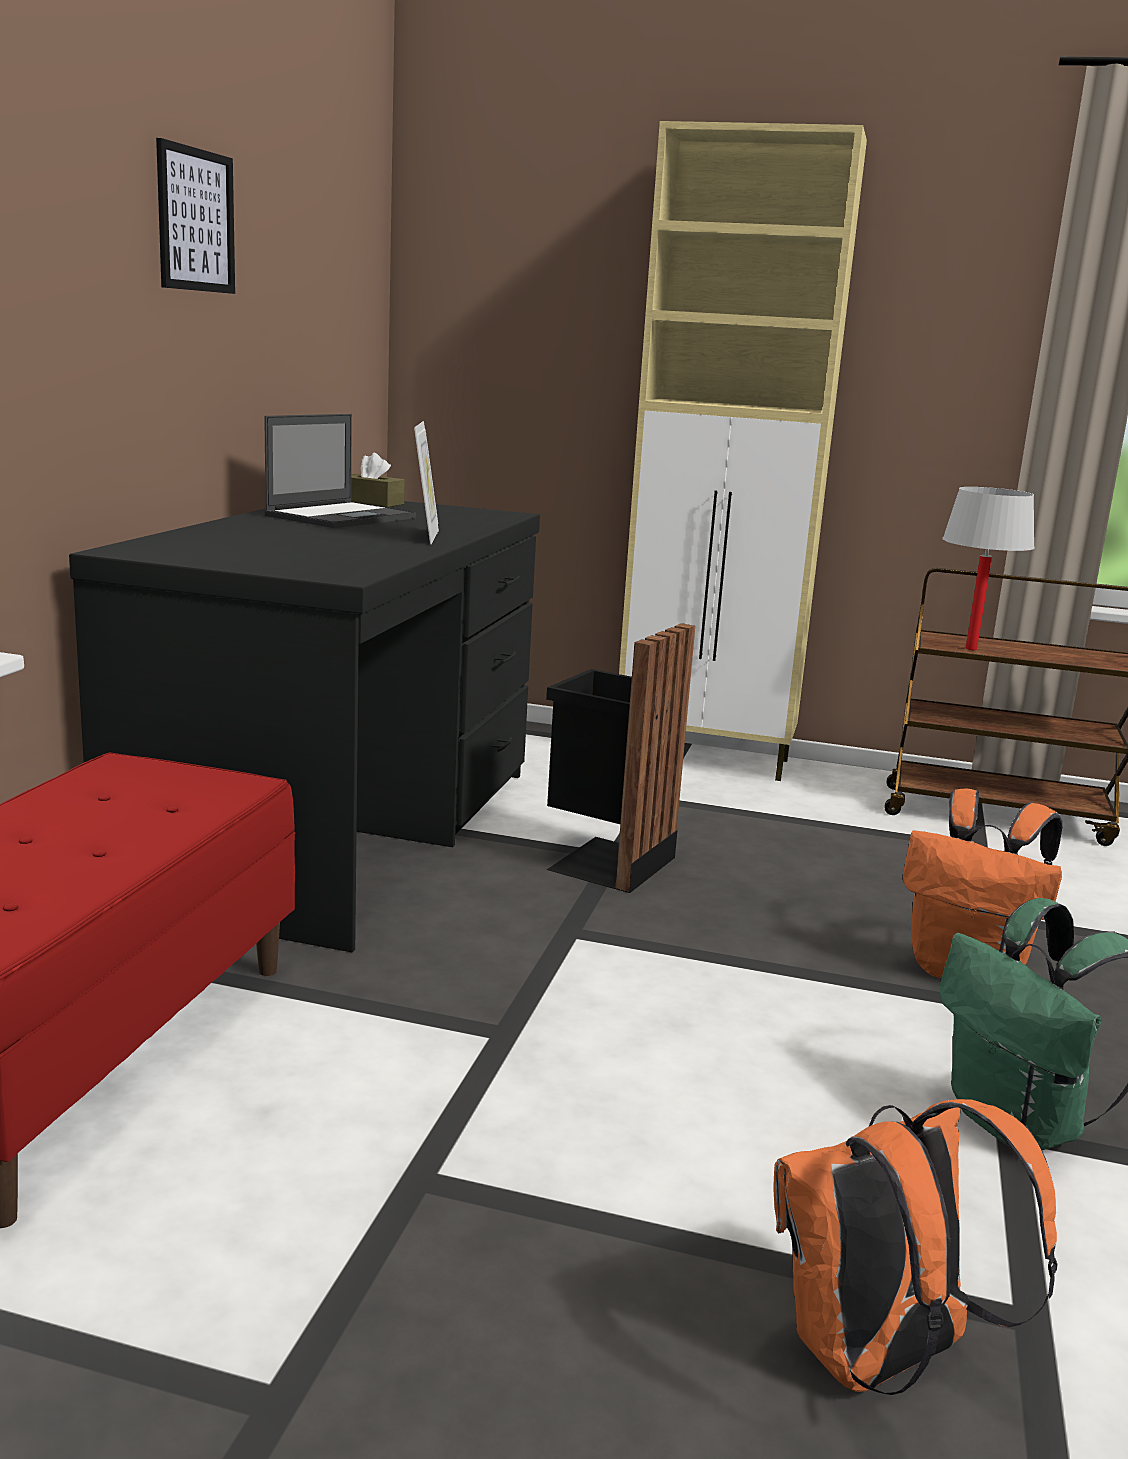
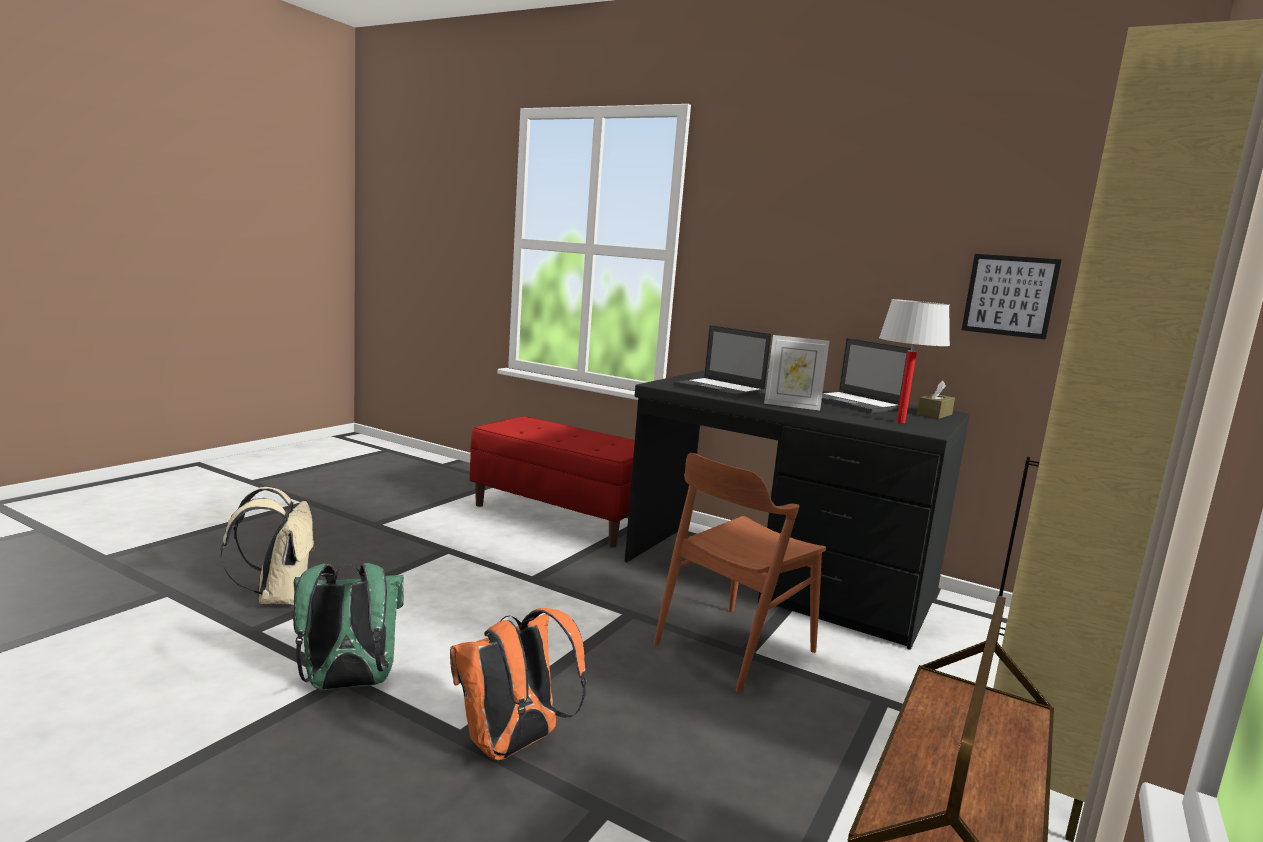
camera: 105 degrees right, 5 degrees down
(195, 220) = (844, 233): picture -> picture (1010, 296)
(322, 553) = (720, 389): none -> laptop
(605, 862) = (734, 647): black trash can -> brown chair
(878, 1360) = (278, 597): orange backpack -> beige backpack
(970, 649) = (944, 709): white table lamp -> white table lamp (900, 422)

